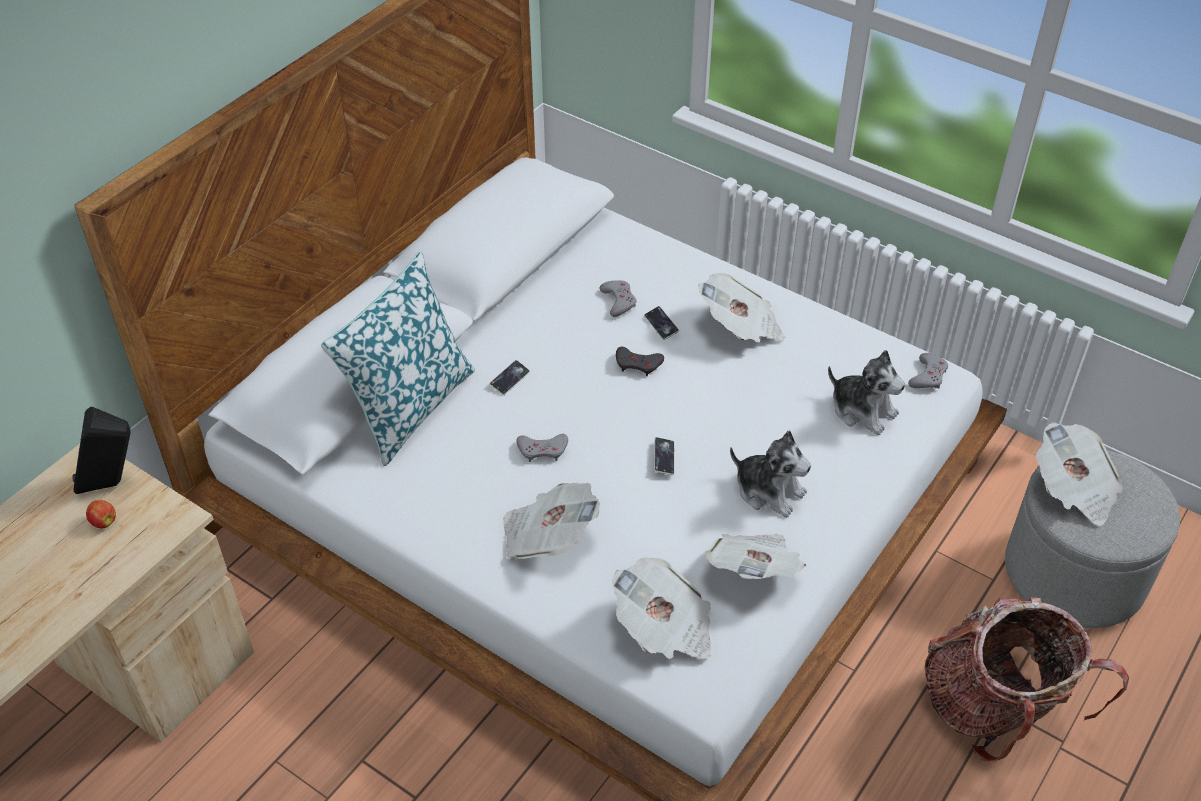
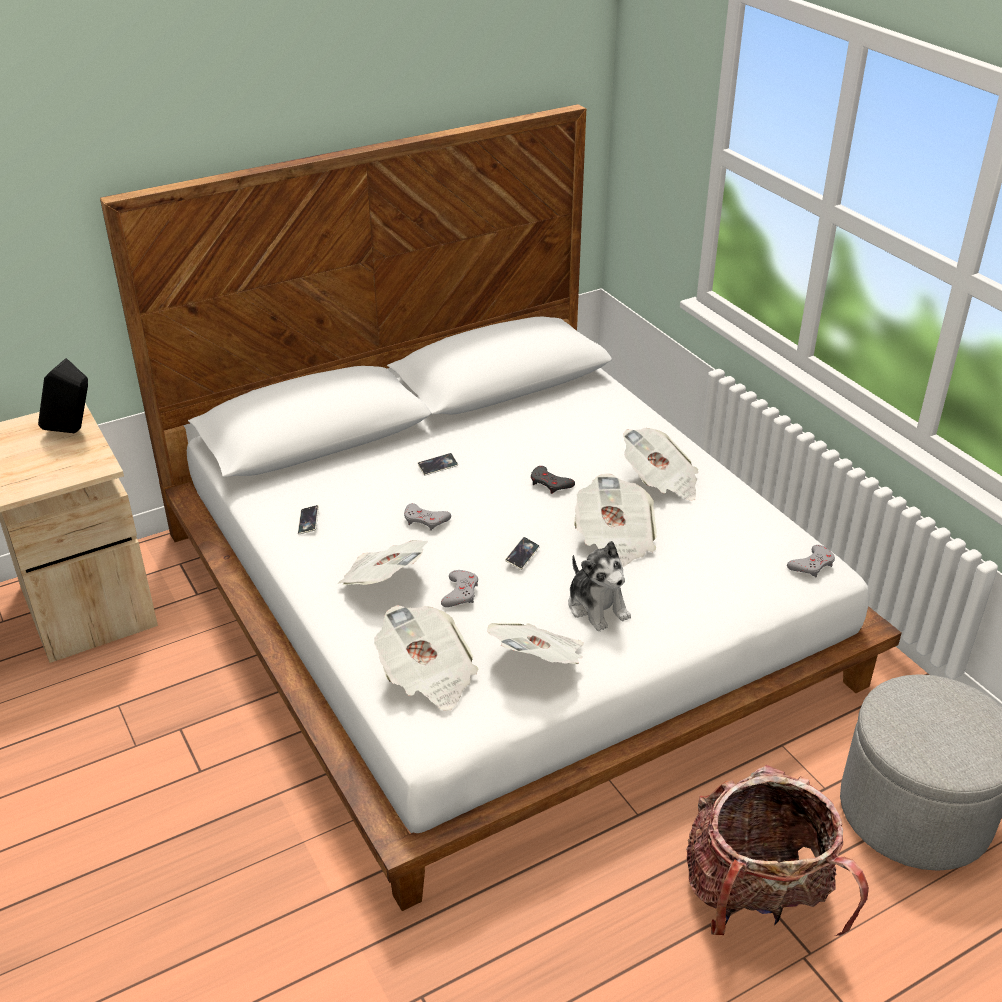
camera: 25 degrees right, 10 degrees down
(103, 522) = (47, 453): apple -> none
(409, 407) = (345, 463): pillow -> none
(618, 301) = (568, 436): grey game controller -> grey game controller (460, 593)
(661, 325) = (591, 462): phone -> phone (308, 522)
(862, 410) = (729, 573): plush toy -> none
(1073, 490) = (912, 707): newspaper -> newspaper (614, 540)

